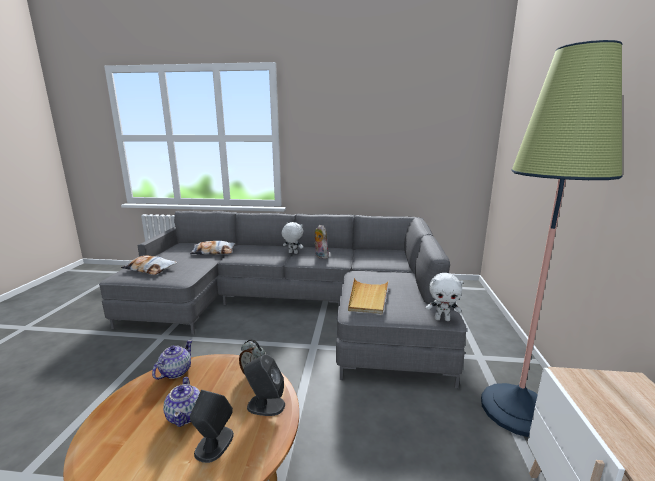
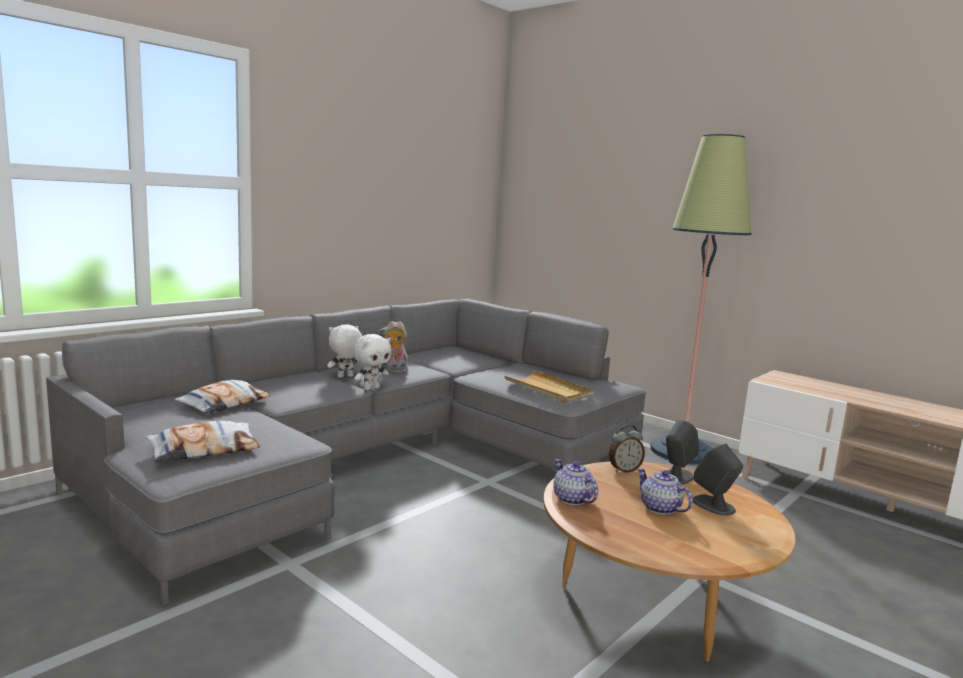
camera: 55 degrees left, 5 degrees down
(185, 415) = (660, 508): teapot -> teapot turned 150 degrees counterclockwise
(442, 319) = (624, 387): white plush toy -> white plush toy (371, 388)

